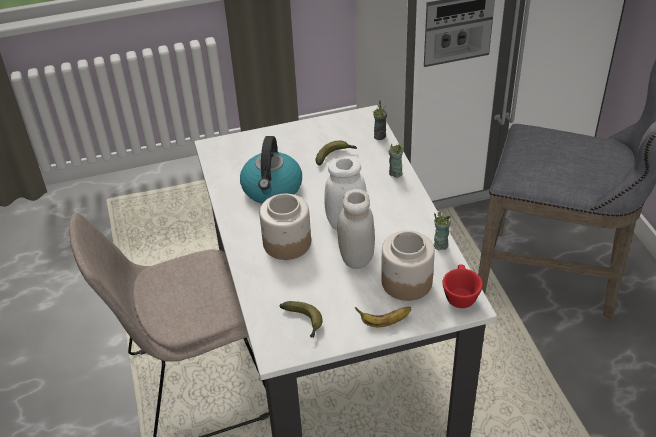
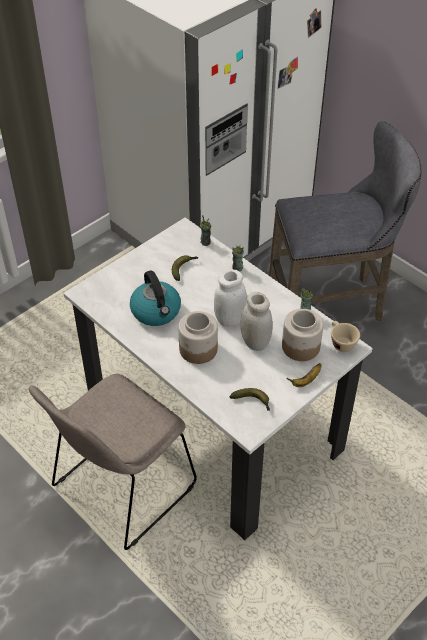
camera: 30 degrees left, 5 degrees up
(460, 295) = (340, 342): red cup -> beige cup

